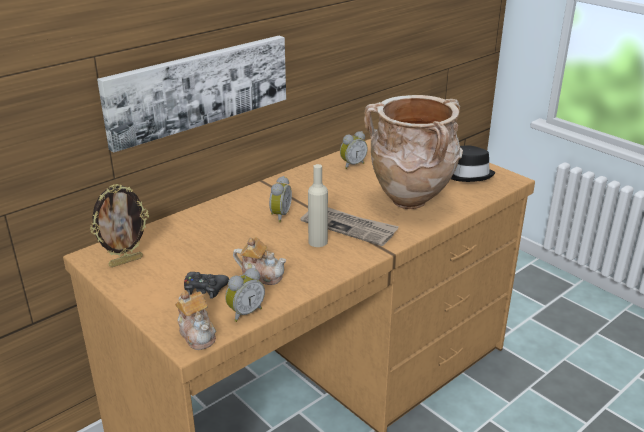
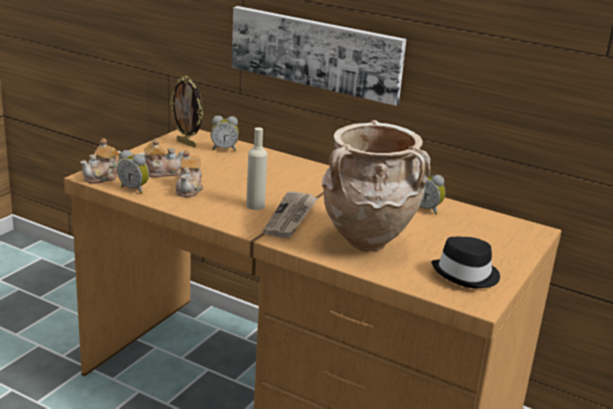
camera: 70 degrees right, 5 degrees down
(205, 289) = (161, 172): black game controller -> teapot
(279, 215) = (292, 186): alarm clock -> alarm clock (224, 149)

